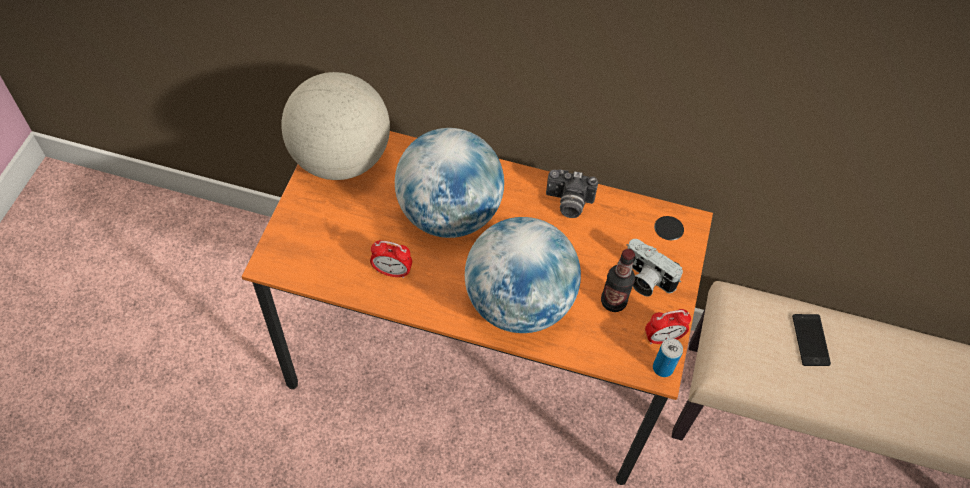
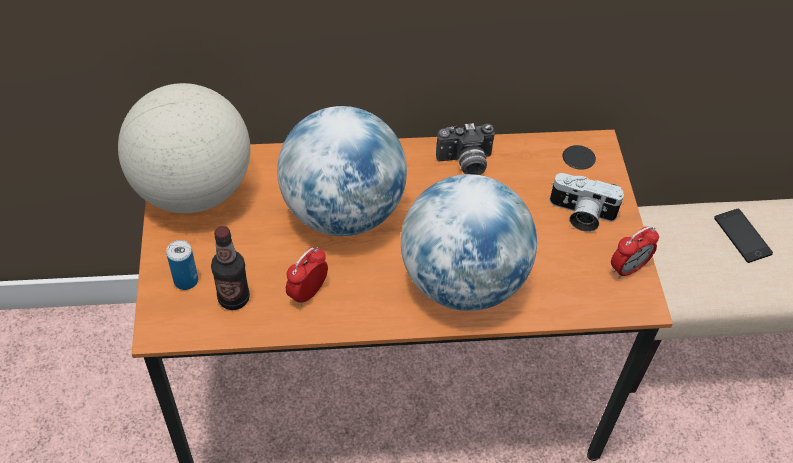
camera: 20 degrees left, 5 degrees down
(392, 271) = (308, 292): alarm clock -> alarm clock turned 135 degrees clockwise
(613, 302) = (560, 248): bottle -> bottle (234, 298)
(663, 368) = (643, 298): can -> can (186, 280)

